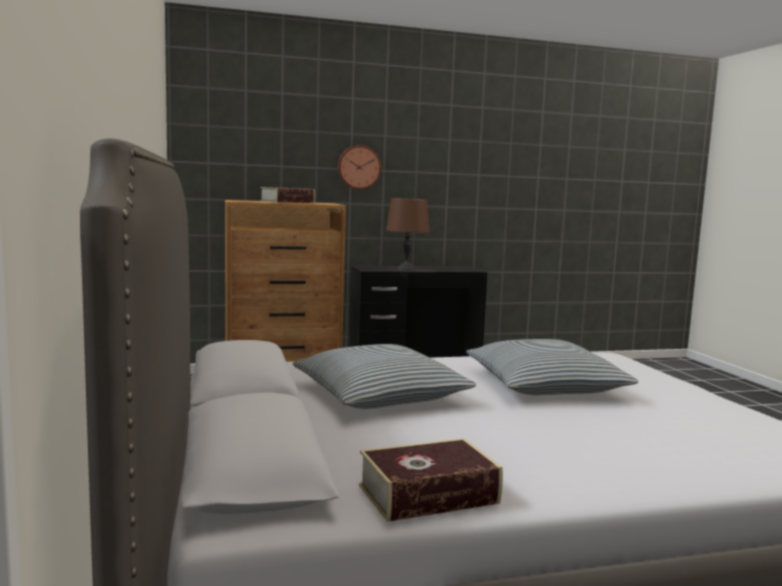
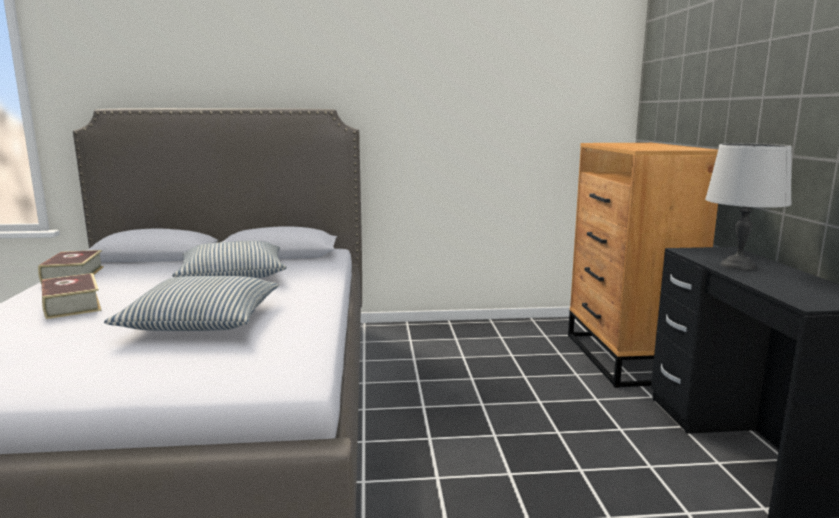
camera: 100 degrees right, 5 degrees up
(287, 202) = (650, 146): book -> book (71, 305)
(358, 167) = (767, 93): wall clock -> none
(406, 269) = (738, 266): brown table lamp -> grey table lamp

